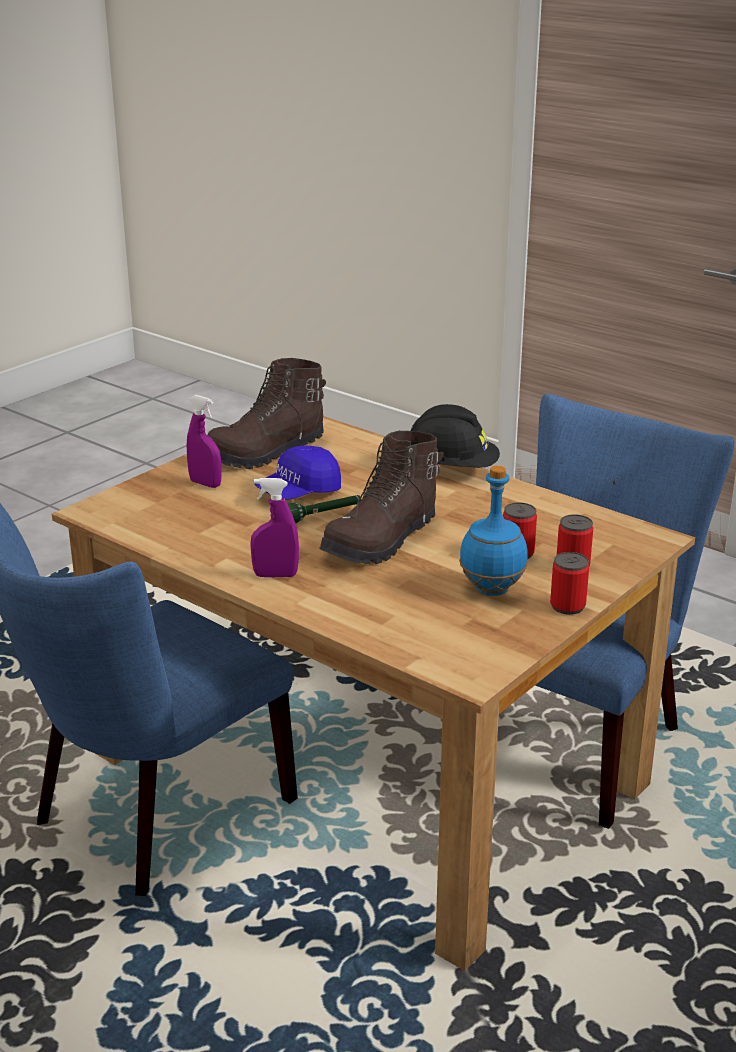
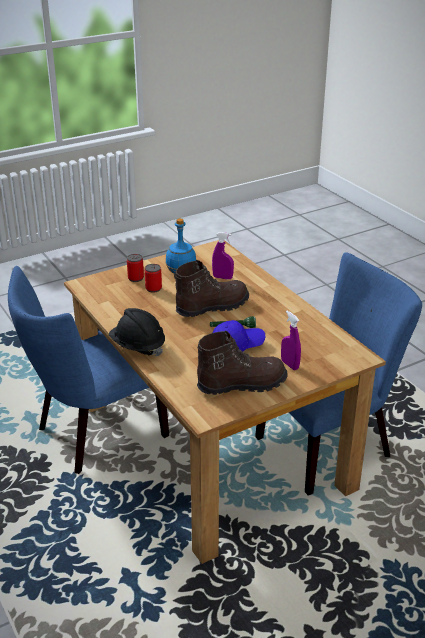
camera: 160 degrees left, 5 degrees up
(275, 575) = (273, 299): purple spray bottle -> purple spray bottle (222, 277)
(567, 606) = (157, 263): can -> none

